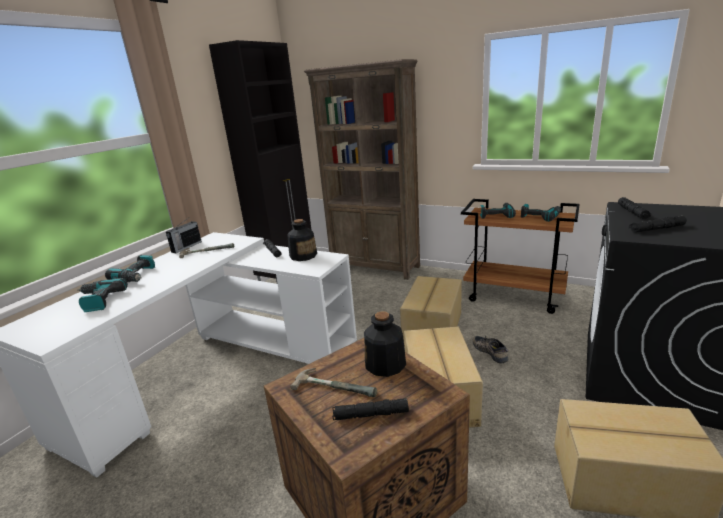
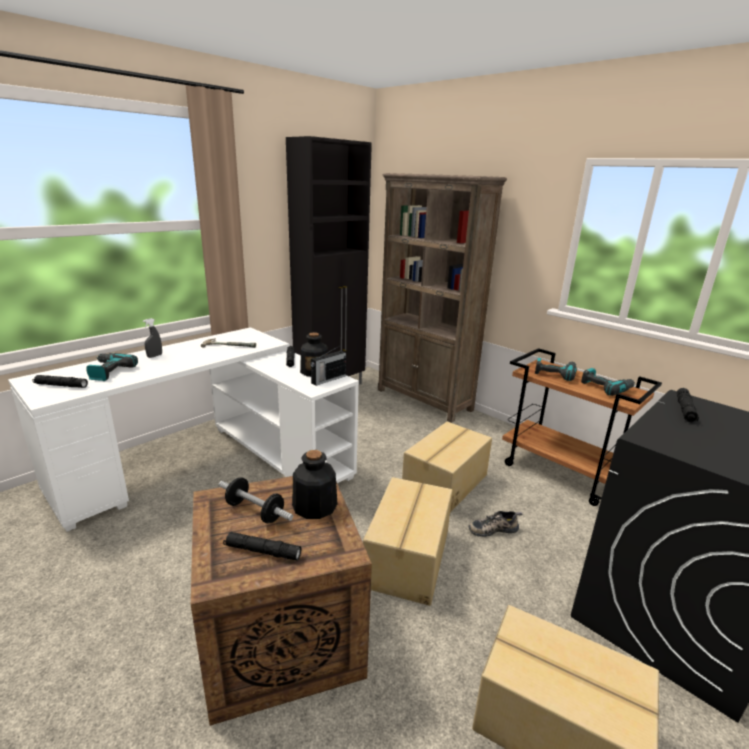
camera: 15 degrees right, 0 degrees up
(137, 276) = (154, 356): power drill -> grey spray bottle
(186, 247) = (215, 337): radio -> radio (328, 379)
(336, 384) = (255, 511): hammer -> dumbbell
(491, 351) = (493, 528): shoe -> shoe turned 90 degrees counterclockwise
(656, 229) = (691, 438): black flashlight -> black flashlight (61, 385)

